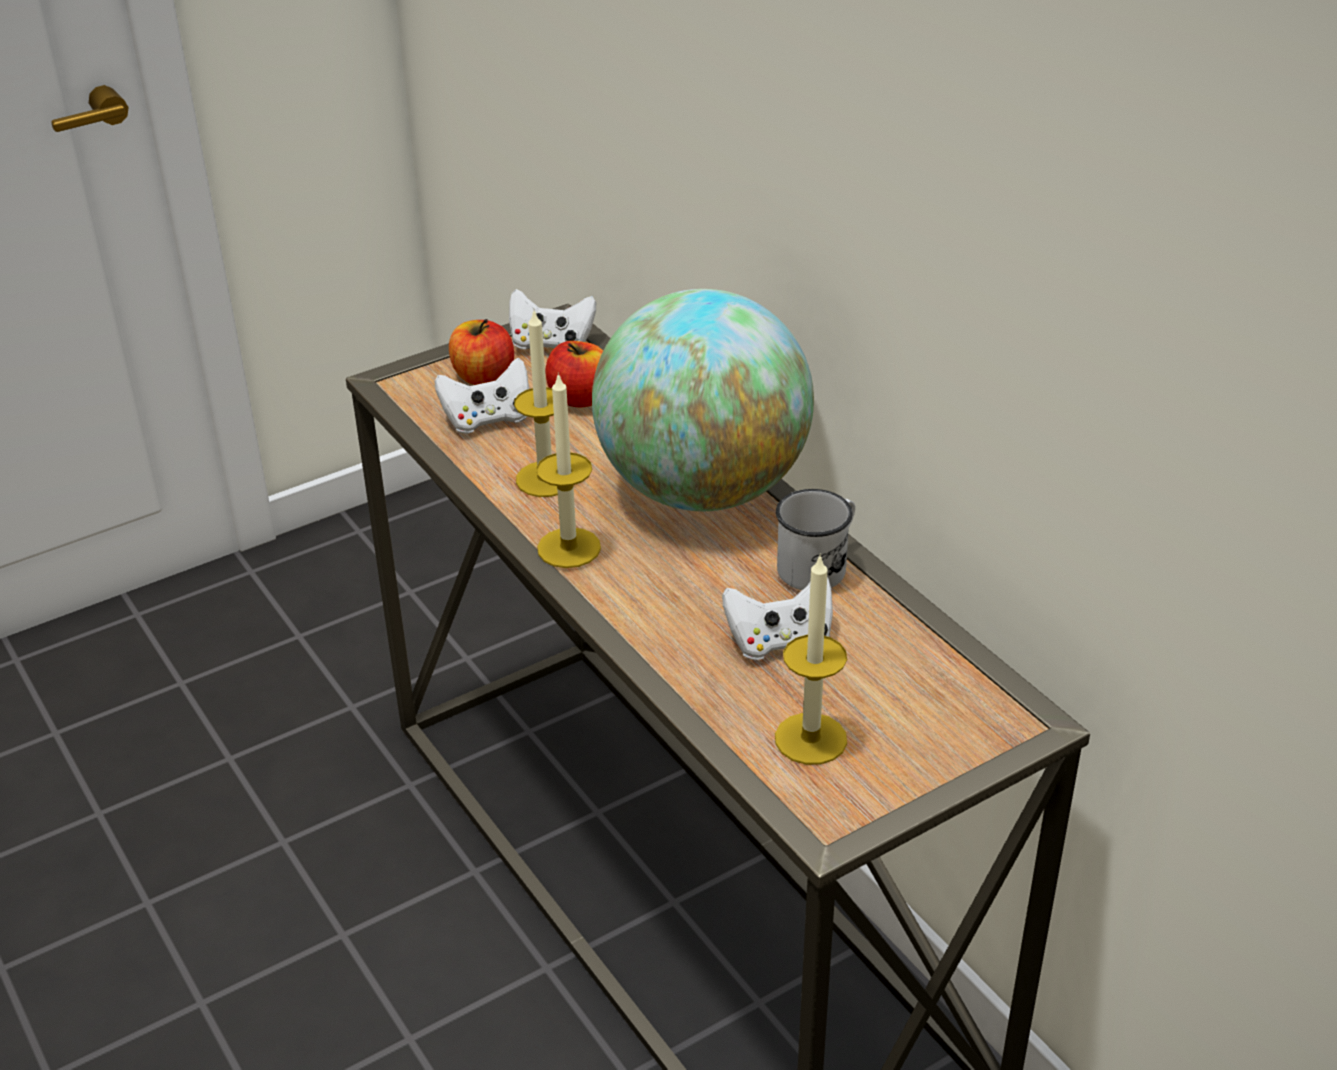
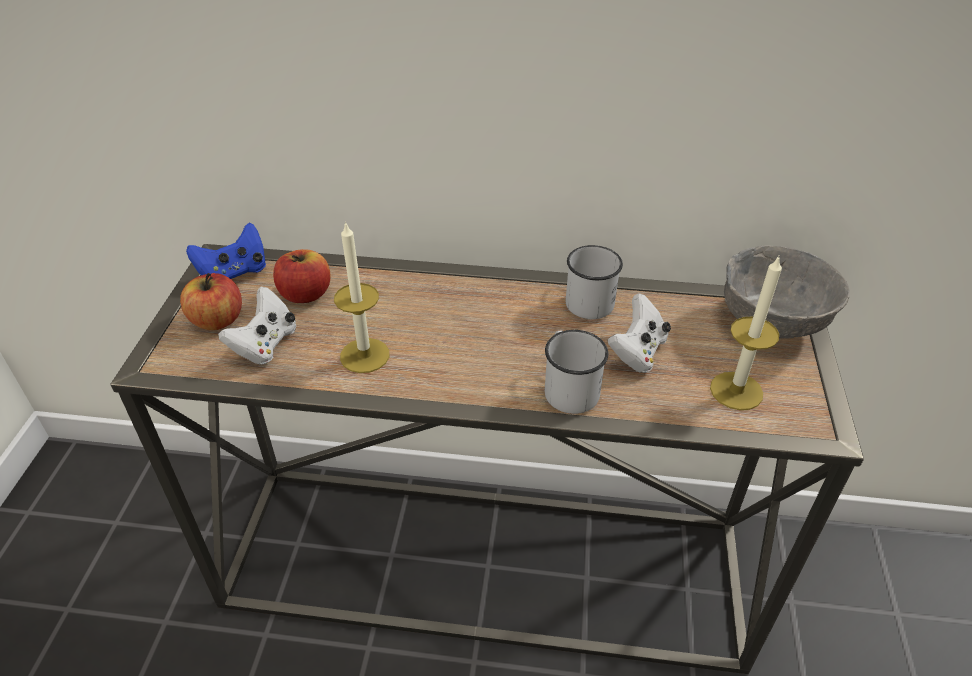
camera: 50 degrees left, 5 degrees up
(551, 344) = (234, 273): white game controller -> blue game controller
(569, 548) = (450, 385): candle -> none
(661, 620) = (568, 387): none -> white mug
(702, 490) = (465, 299): globe -> none
(970, 715) = (770, 322): none -> grey bowl

